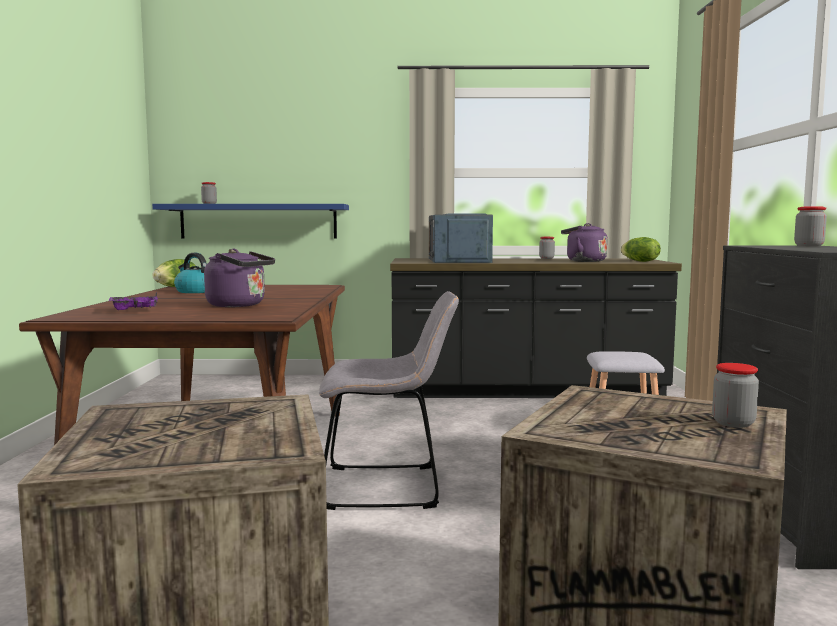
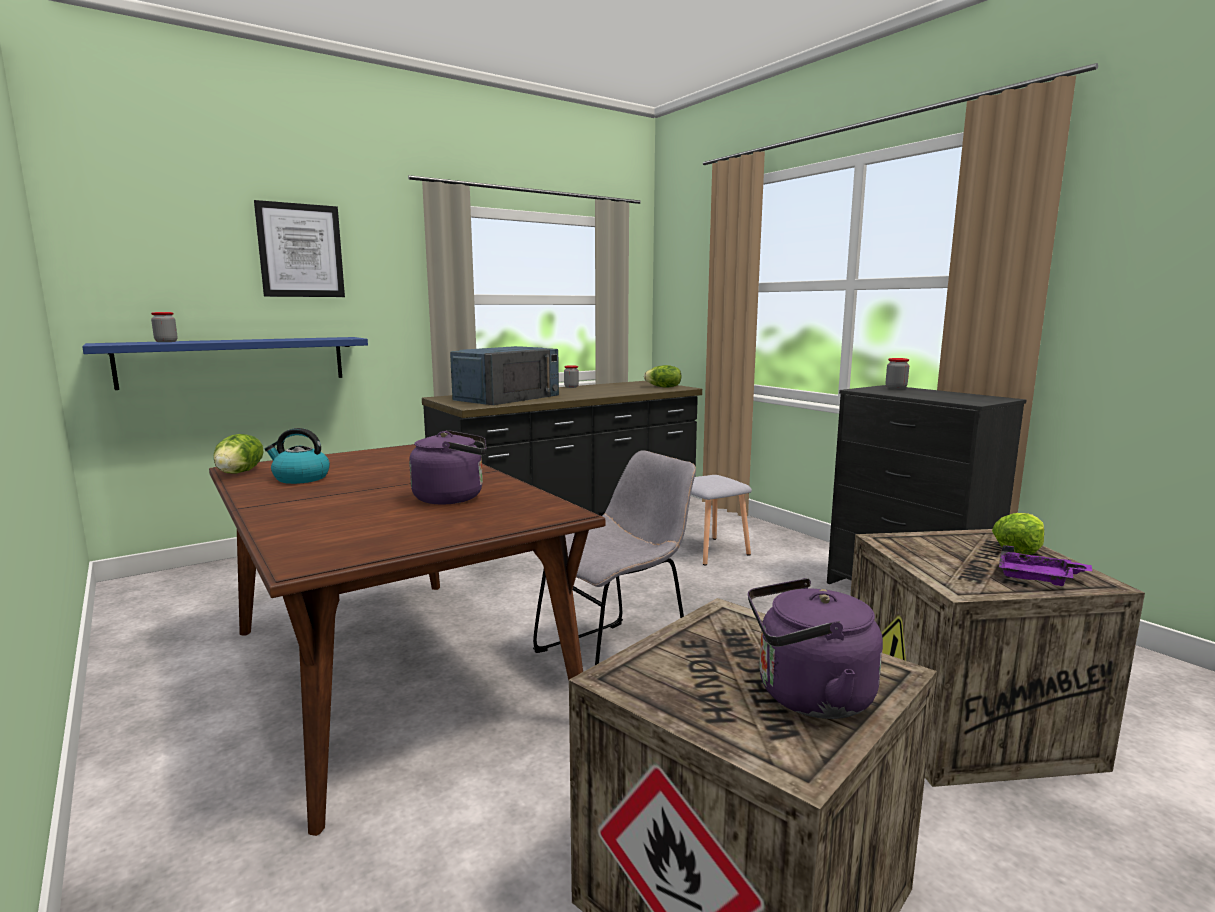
camera: 35 degrees left, 5 degrees up
(134, 310) = (357, 529): purple tray -> purple tray (1038, 578)
(311, 135) = (300, 250): none -> picture
(458, 260) = (507, 397): blue microwave -> blue microwave turned 105 degrees counterclockwise
(583, 261) = (621, 390): purple kettle -> purple kettle (807, 696)
(733, 423) = (1018, 549): jar -> lettuce

